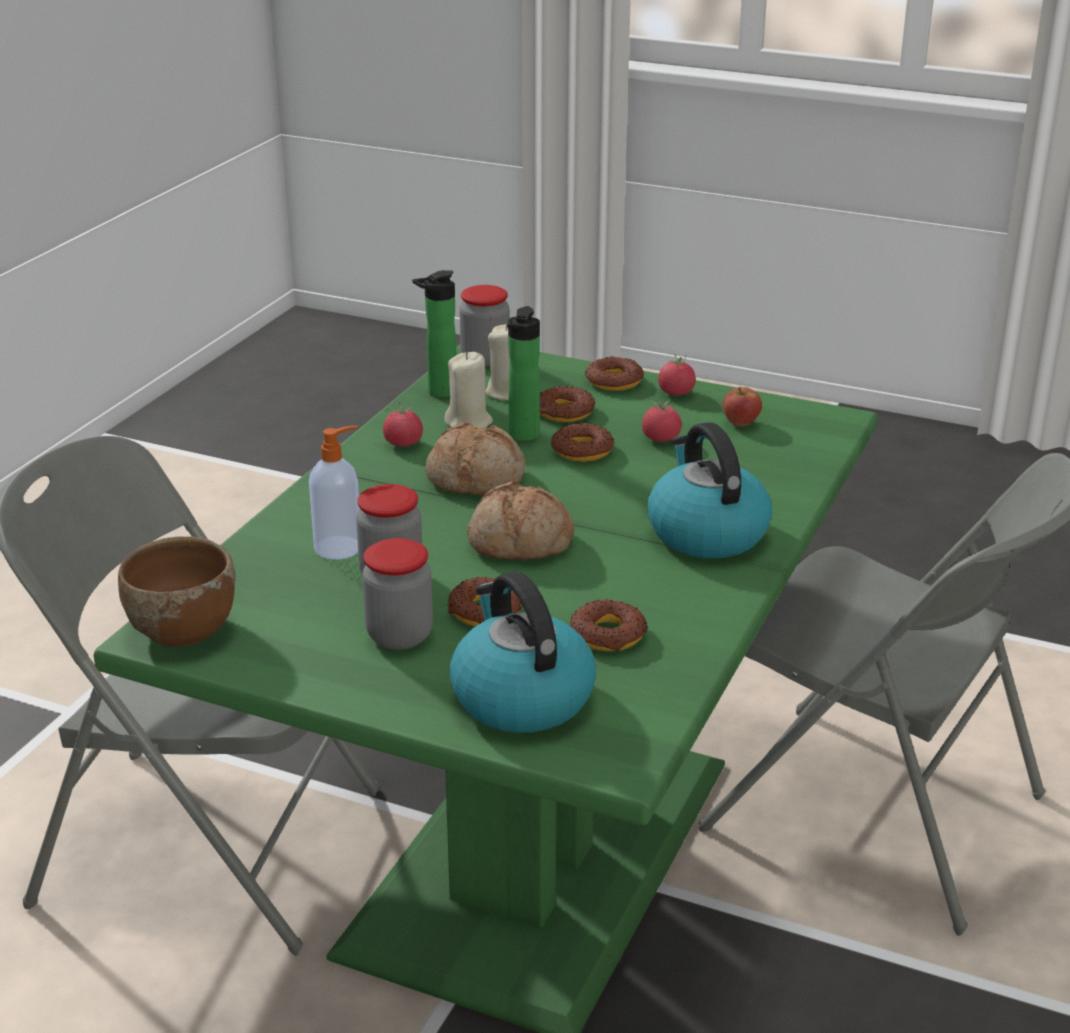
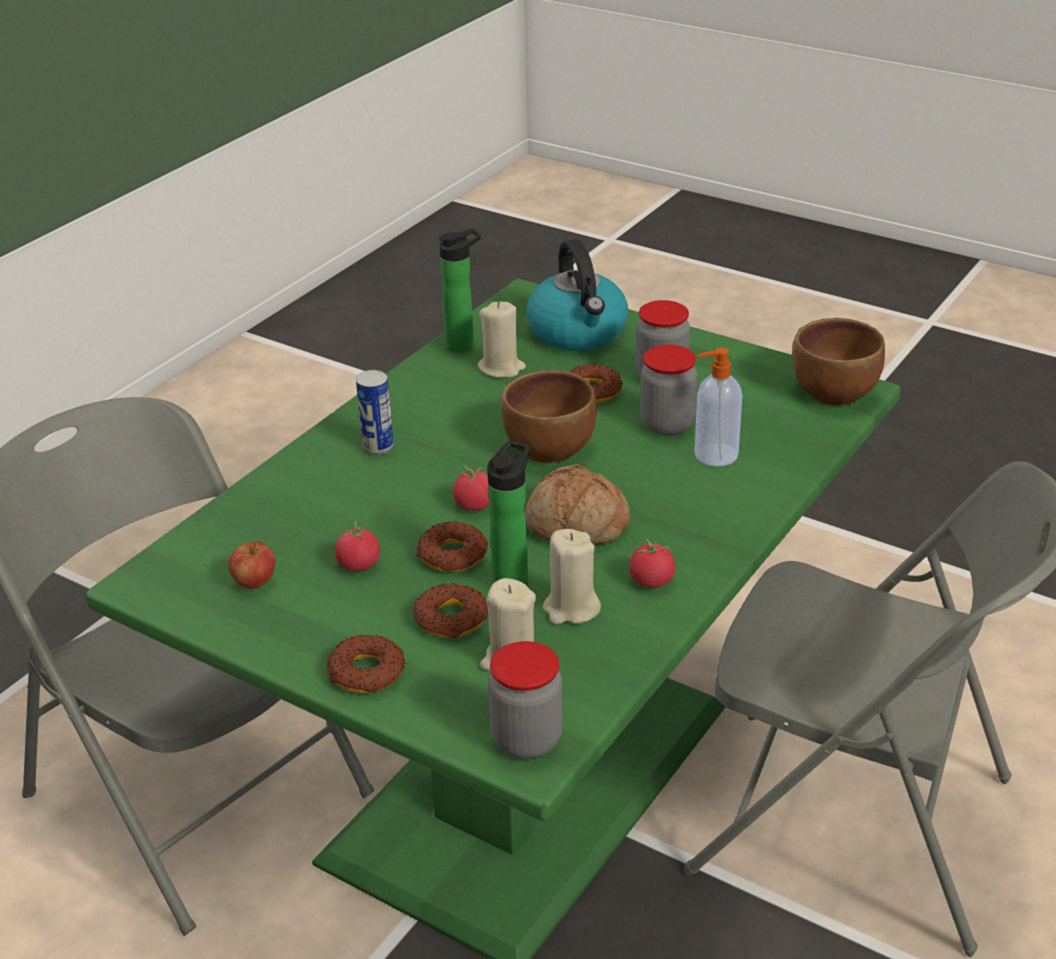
camera: 170 degrees left, 5 degrees up
(438, 393) = (602, 669): bottle -> bottle (464, 344)
(519, 543) = (550, 448): bread -> brown bowl
(608, 634) = (501, 368): donut -> beige candle
(676, 393) = (299, 642): tomato -> tomato (475, 505)
(706, 532) = (378, 447): kettle -> can

